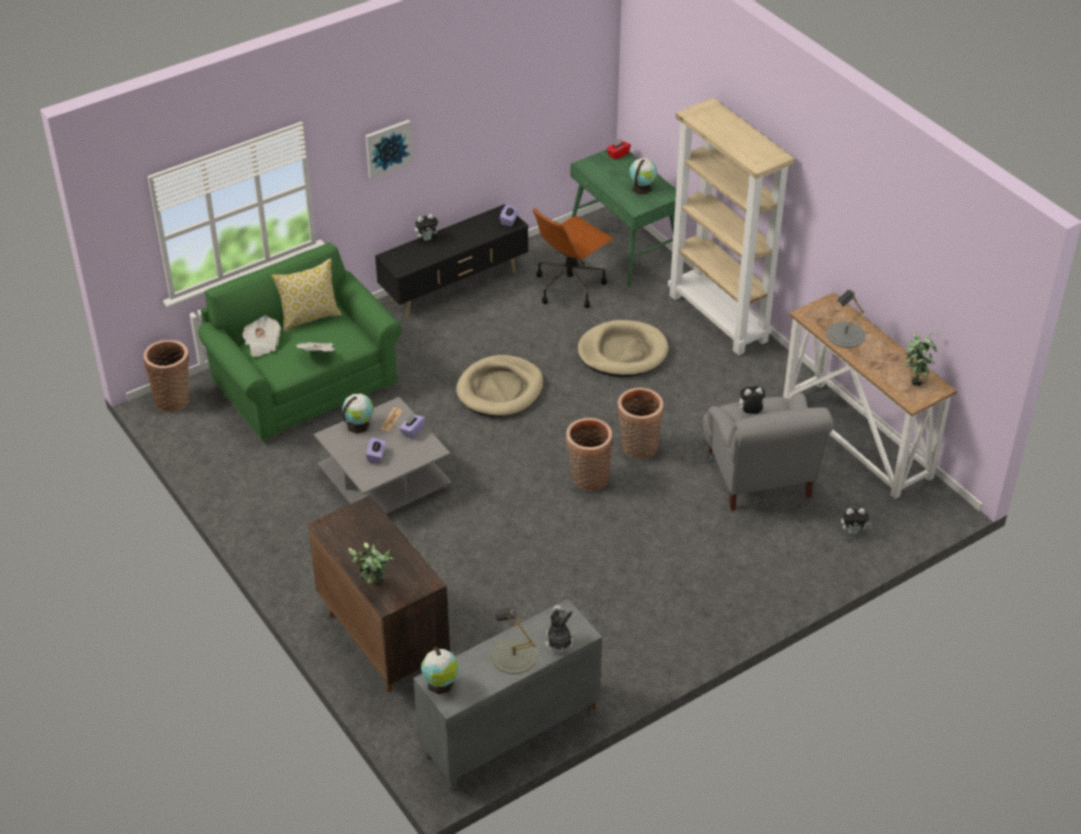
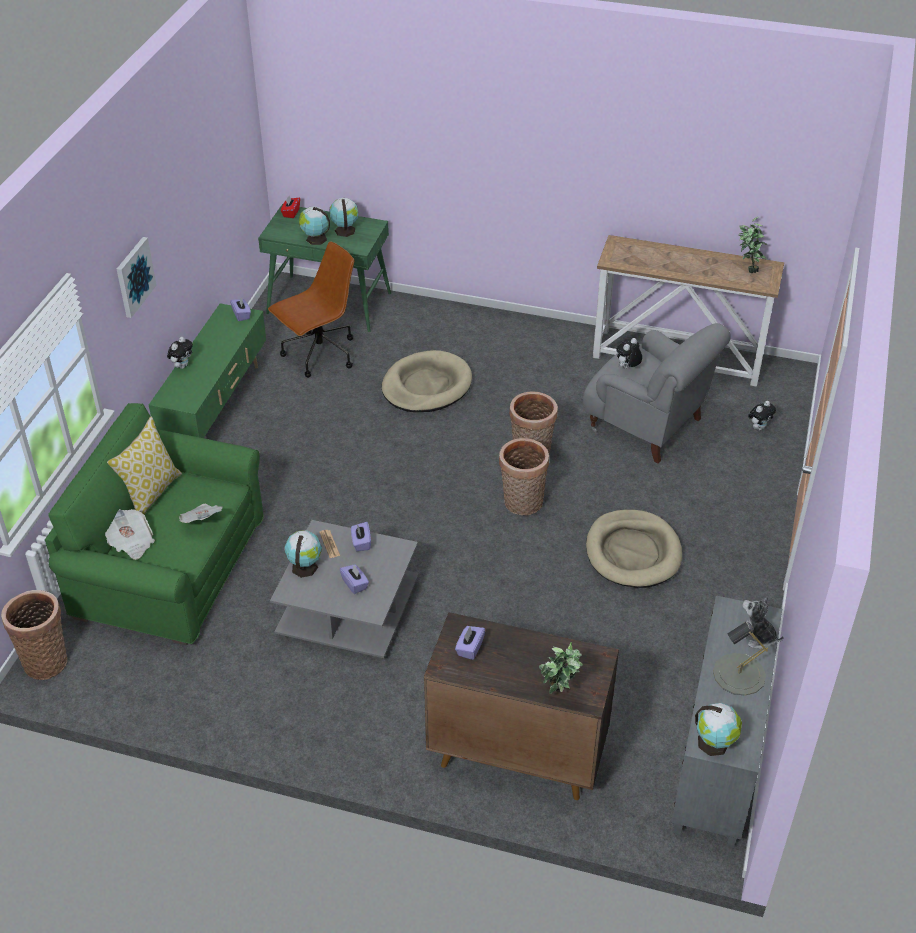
camera: 40 degrees left, 0 degrees up
(354, 525) = (469, 648): none -> purple tissue box
(455, 287) = (217, 407): black tv stand -> green tv stand
(500, 390) = (360, 472): beige dog bed -> beige dog bed (633, 552)
(570, 286) = (319, 355): brown office chair -> brown office chair turned 135 degrees counterclockwise
(611, 184) = (315, 239): none -> globe
(719, 318) = (470, 320): beige bookcase -> none
(845, 335) = (659, 261): grey table lamp -> none

